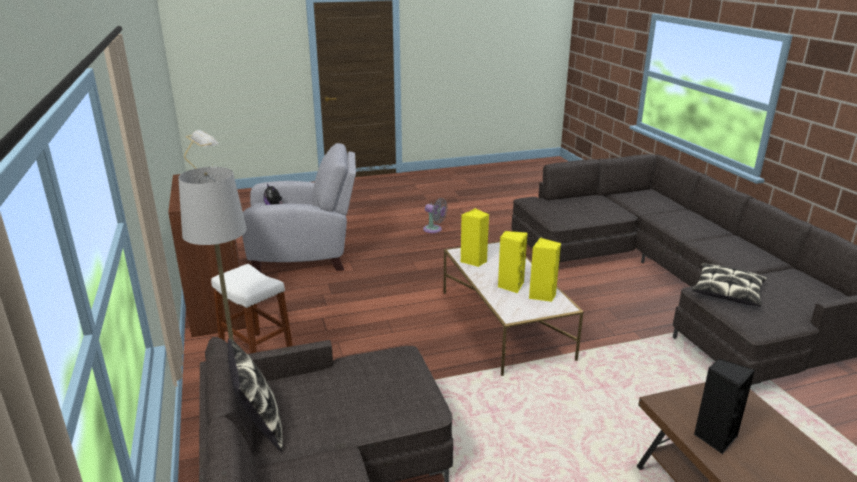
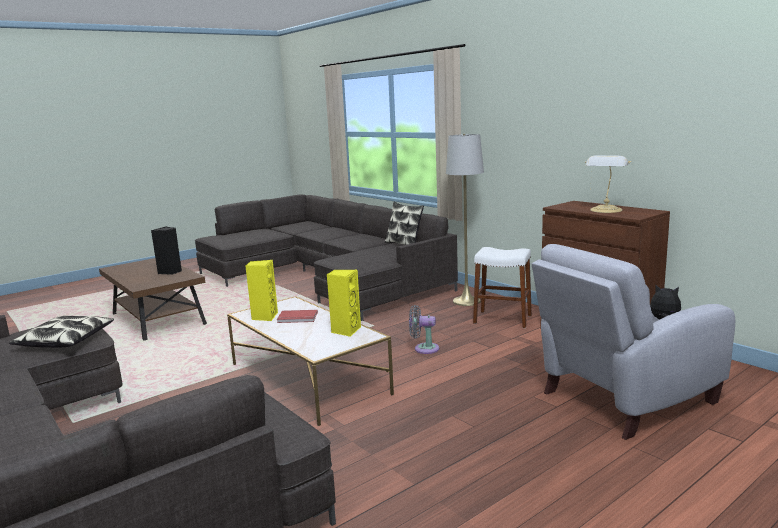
camera: 160 degrees right, 10 degrees down
(434, 229) = (507, 510): grey fan -> grey fan (423, 348)
(510, 285) = (297, 318): yellow speaker -> red book

